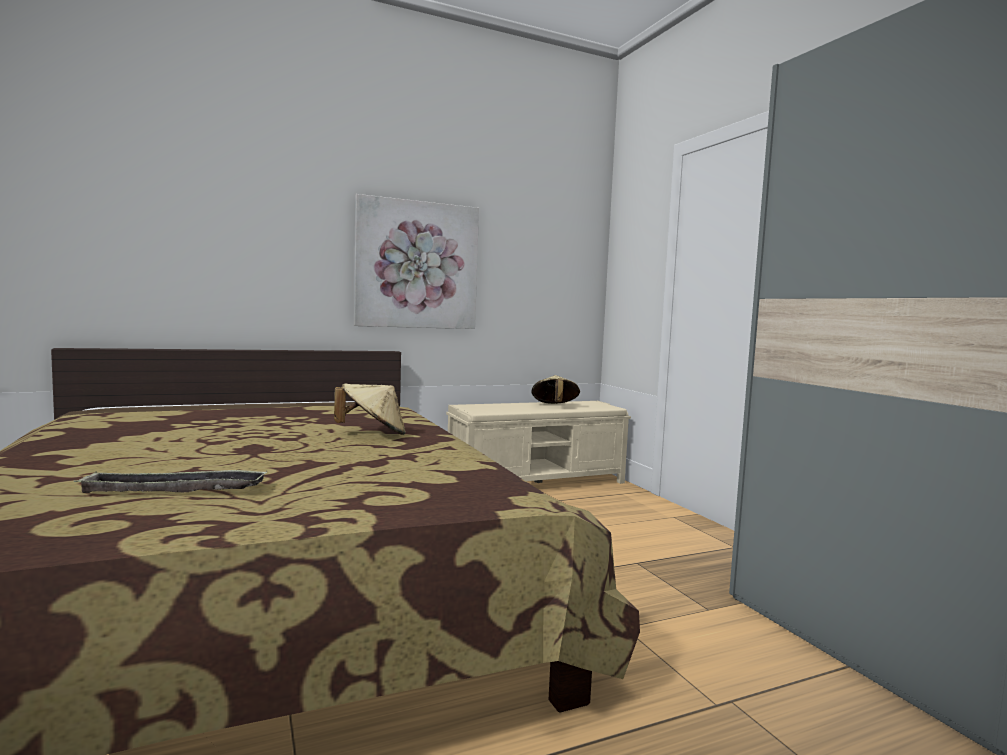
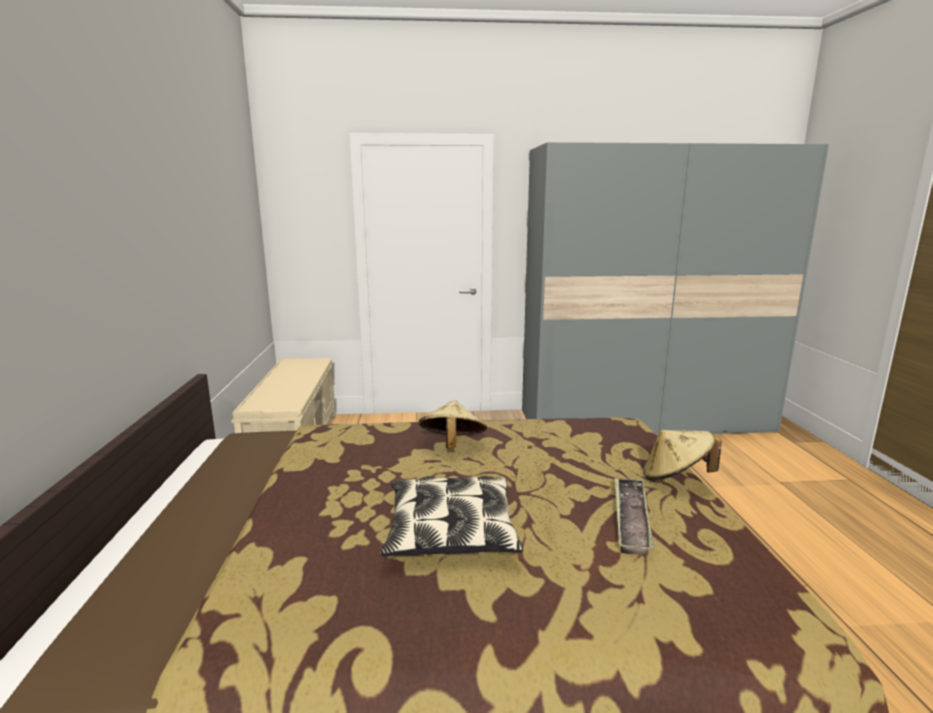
camera: 70 degrees left, 10 degrees up
(183, 440) = (450, 531): none -> pillow
(417, 265) = (186, 265): picture -> none
(554, 406) = (295, 375): beige hat -> beige hat (676, 477)

